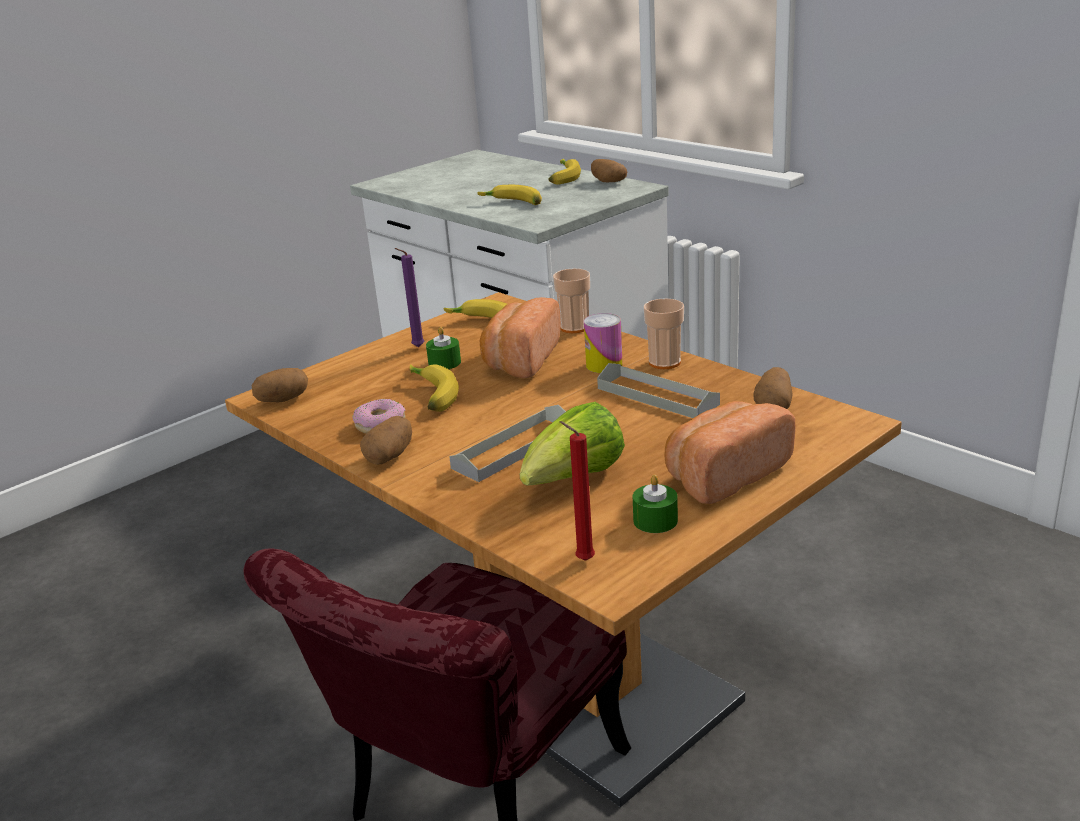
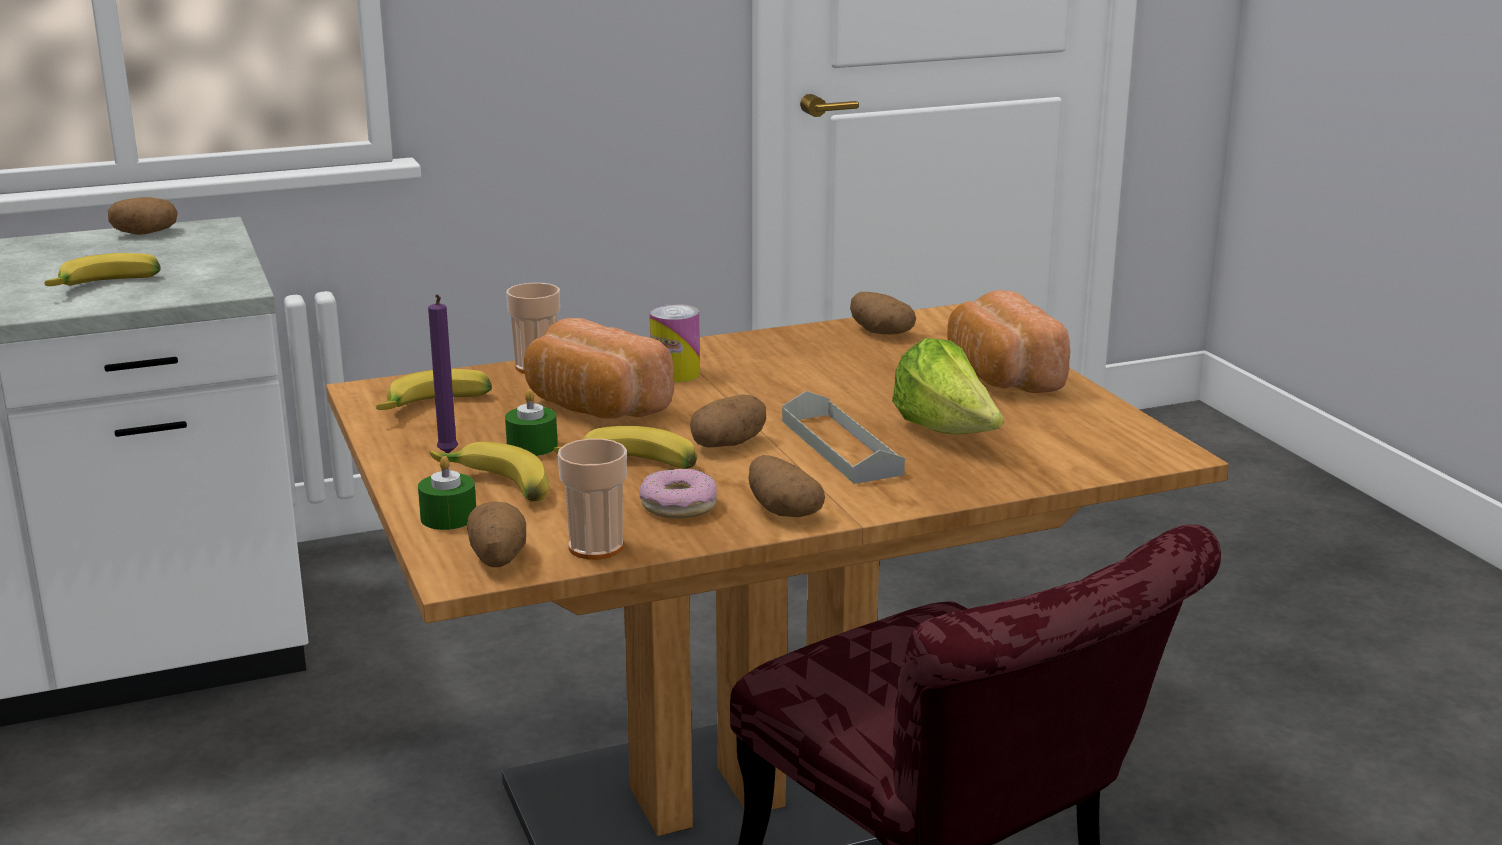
camera: 70 degrees left, 5 degrees down
(491, 413) = (728, 444): none -> potato
(562, 178) = (57, 248): banana -> banana (494, 488)
(582, 560) = (1114, 456): red candle -> none
(655, 520) = (1063, 416): green candle -> green candle (448, 517)
(657, 396) = (793, 367): grey tray -> none
(664, 362) = (711, 349): cup -> cup (596, 547)

